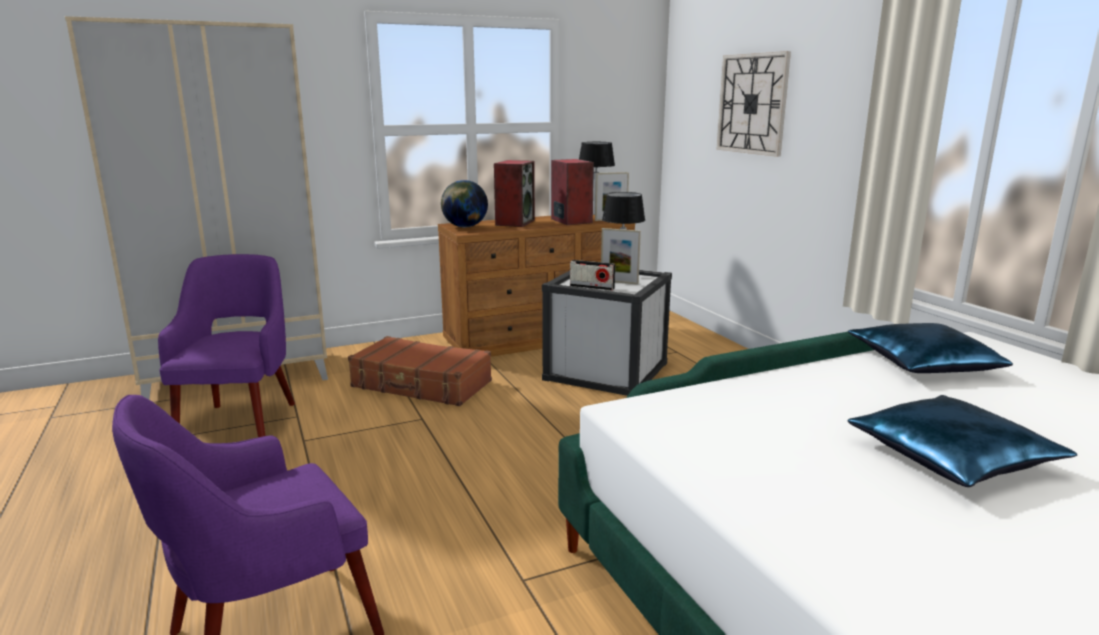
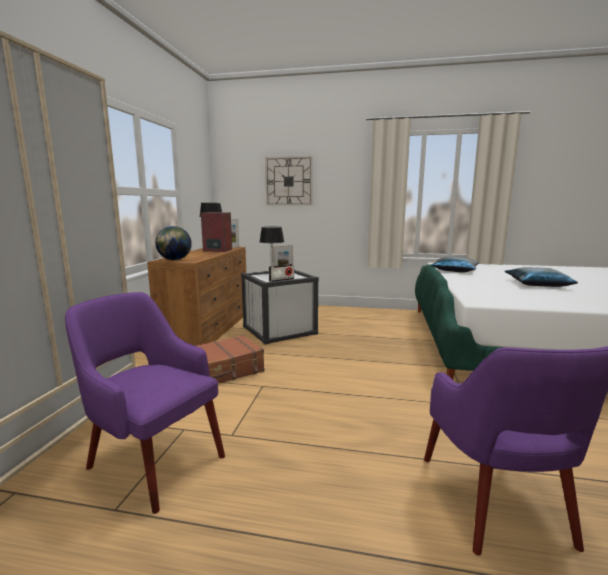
camera: 55 degrees left, 5 degrees down
(514, 222) = (192, 254): speaker -> none

